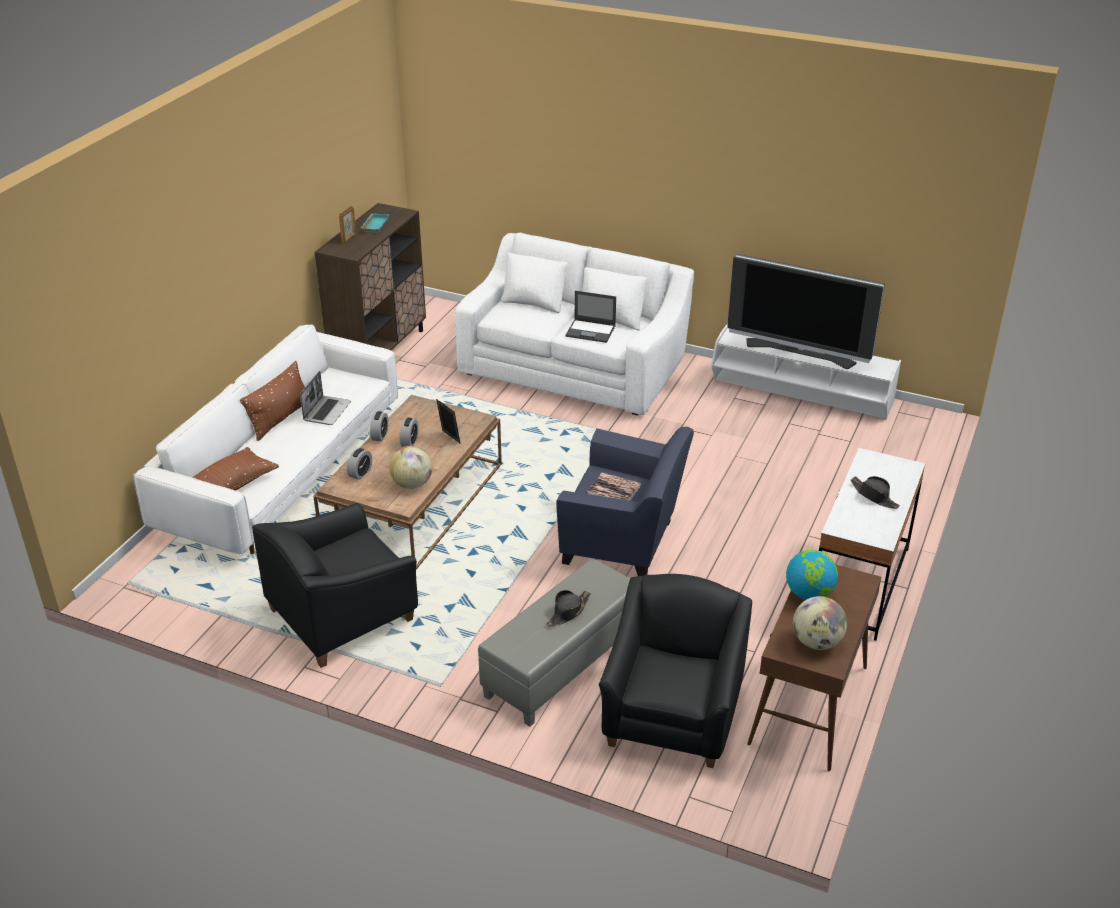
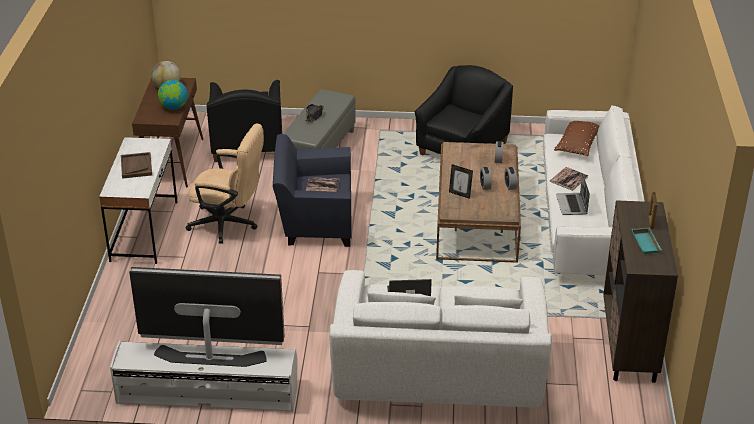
camera: 160 degrees right, 0 degrees up
(280, 419) = (599, 194): brown pillow -> none
(296, 441) = (568, 179): none -> book
(412, 484) = (458, 159): globe -> none
(739, 568) = (229, 224): none -> beige office chair
(874, 496) = (136, 166): black hat -> brown tray

